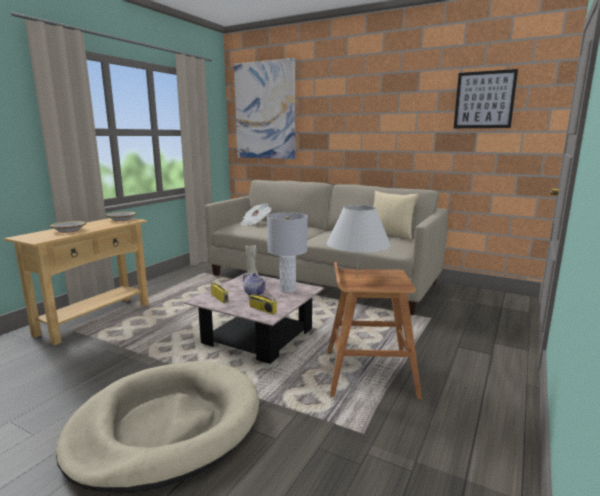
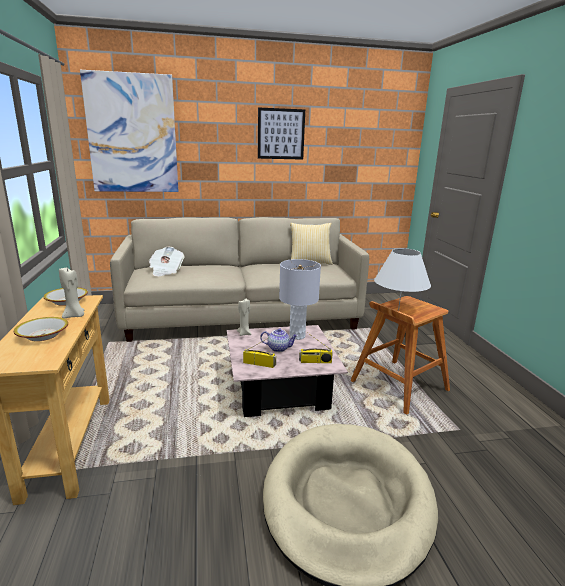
camera: 40 degrees left, 5 degrees up
(105, 226) = (75, 316): none -> beige candle
(484, 100) = (363, 138): picture -> picture (281, 134)

